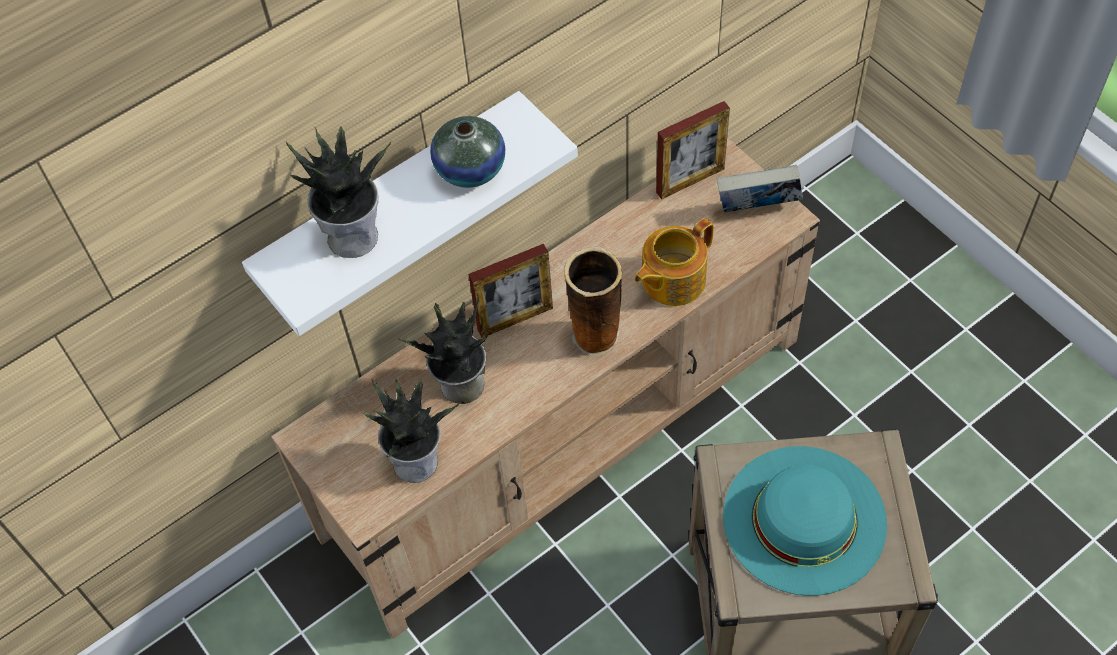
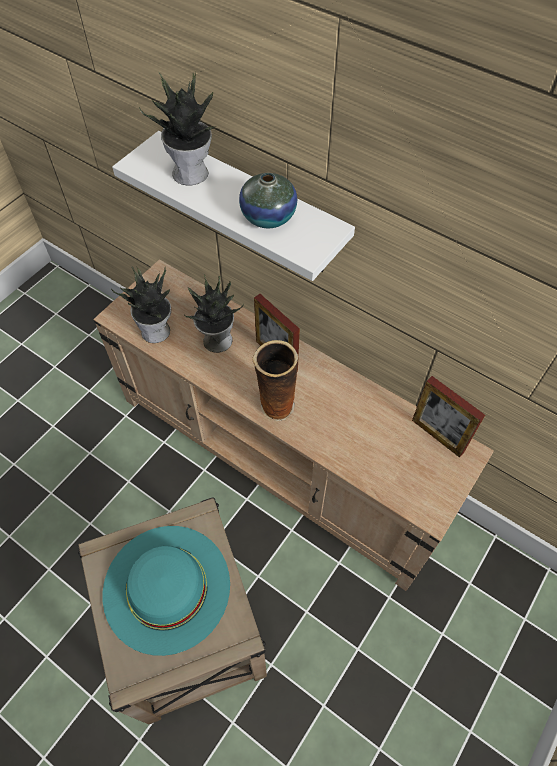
camera: 70 degrees right, 0 degrees up
(671, 279) = (341, 443): teapot -> none
(757, 209) = (430, 490): book -> none

